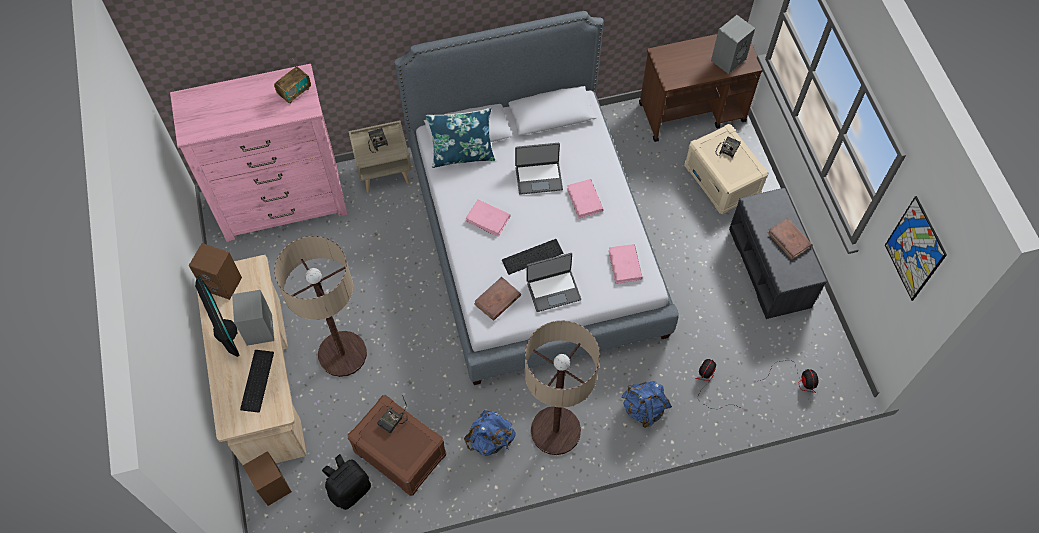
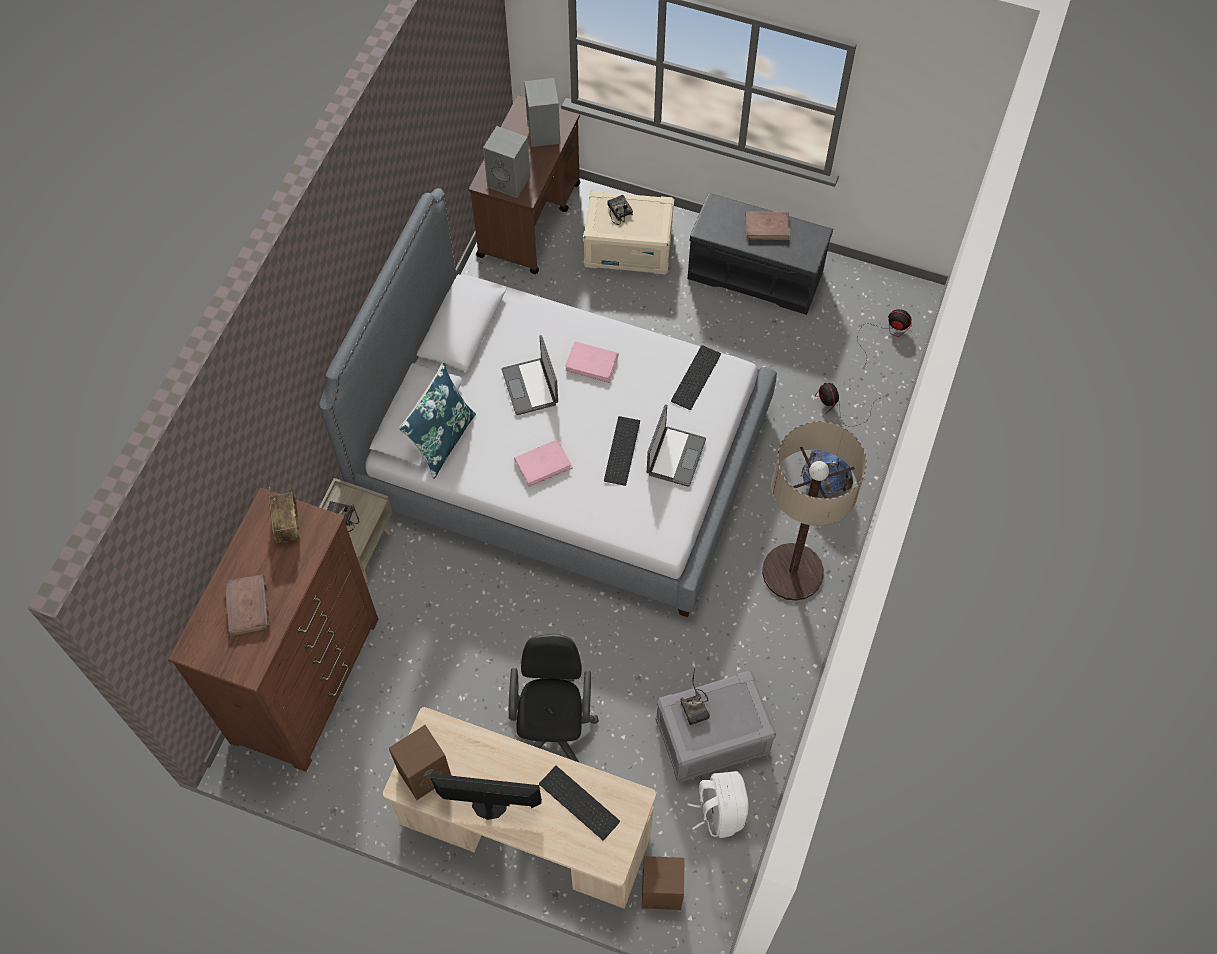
camera: 55 degrees left, 0 degrees up
(260, 330) = (517, 765): grey speaker -> grey speaker (510, 181)
(283, 203) = (306, 679): pink dresser -> brown dresser
(342, 354) = (553, 727): floor lamp -> black office chair
(349, 489) = (719, 811): black backpack -> white backpack
(399, 452) = (712, 736): brown storage box -> grey storage box
(490, 439) = (759, 639): blue backpack -> none
(497, 300) = (648, 514): brown book -> brown book (248, 606)
(538, 177) = (531, 387): laptop -> laptop turned 135 degrees clockwise
(625, 265) = (695, 376): pink book -> keyboard
(914, 249) = (923, 114): picture -> none

